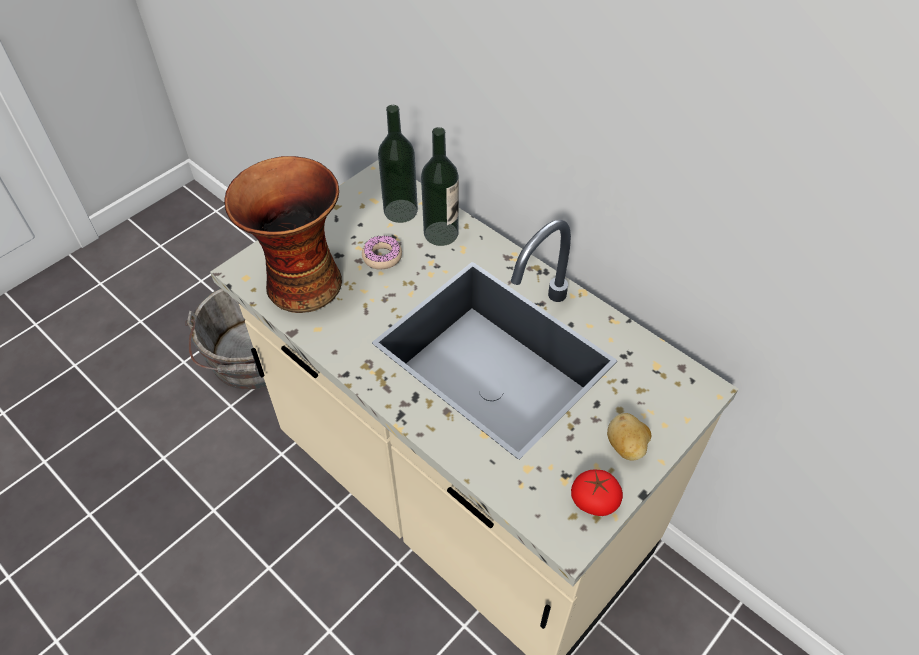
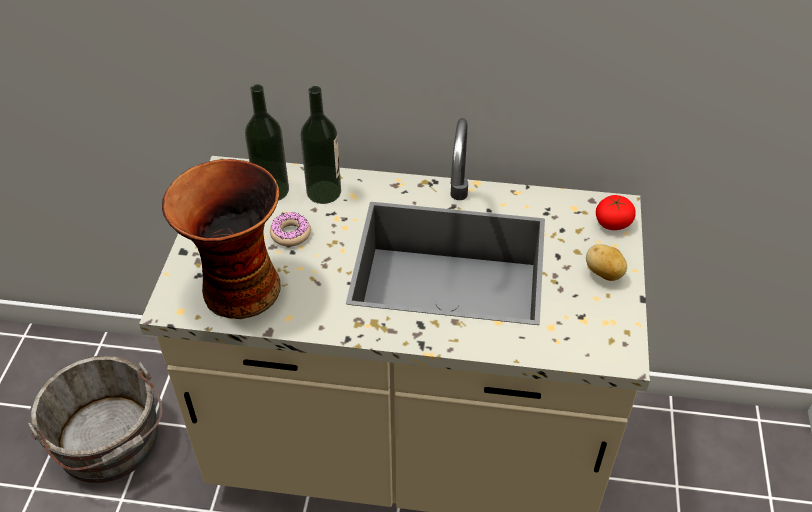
camera: 35 degrees left, 5 degrees down
(594, 500) = (615, 321): tomato -> tomato (612, 223)

